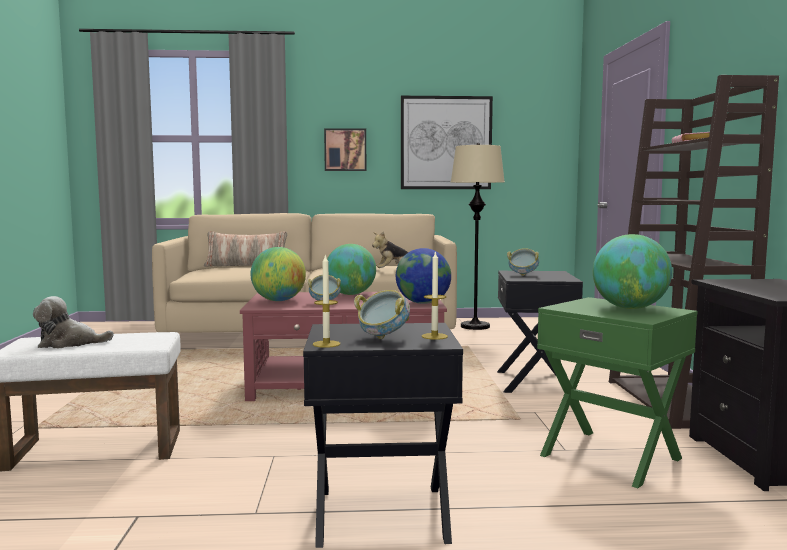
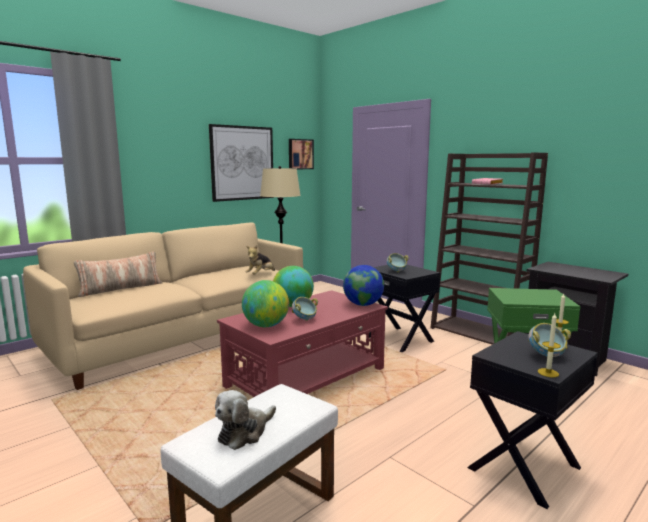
camera: 40 degrees left, 5 degrees up
(345, 150) = (167, 170): picture -> picture (300, 154)
(629, 308) = (534, 294): globe -> none

